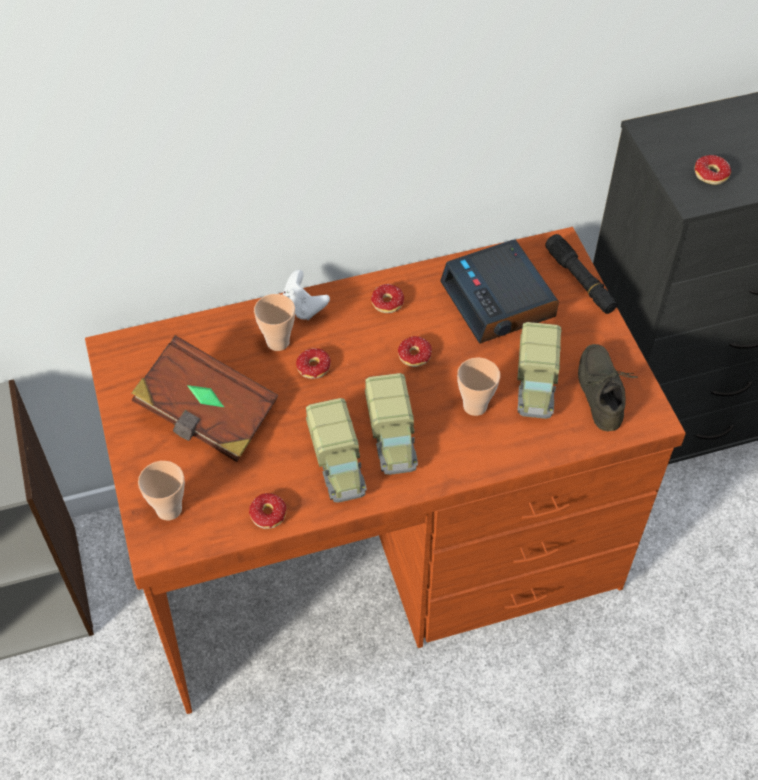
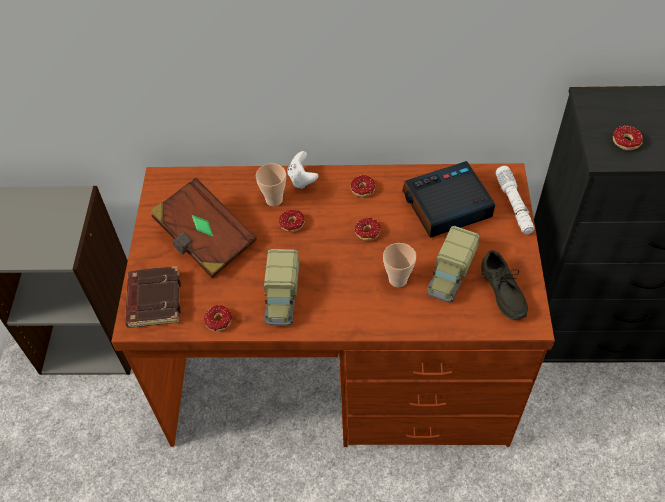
camera: 20 degrees right, 0 degrees up
(169, 509) = (153, 299): cup -> brown book
(392, 436) = (328, 286): toy truck -> none
(499, 301) = (446, 206): alarm clock -> alarm clock turned 75 degrees clockwise
(580, 281) = (514, 205): black flashlight -> white flashlight
(603, 392) = (500, 293): grey shoe -> grey shoe turned 150 degrees clockwise

